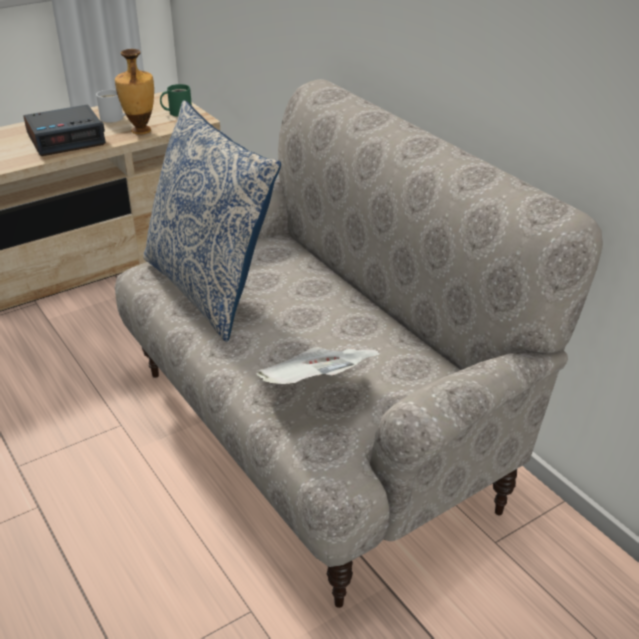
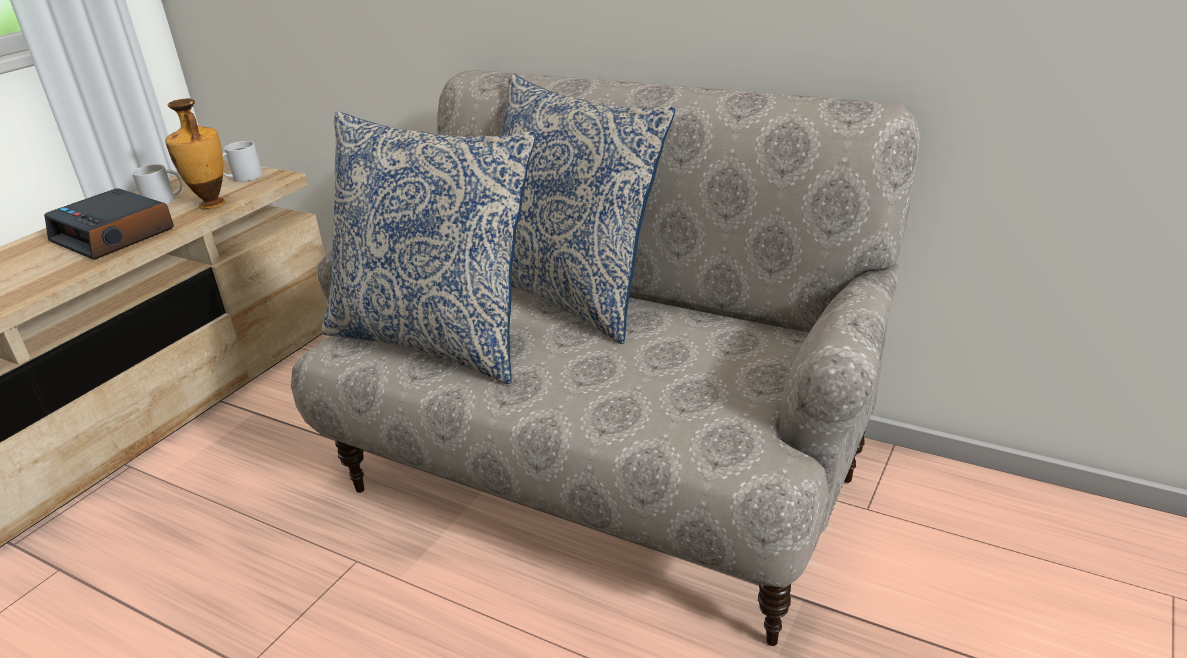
camera: 25 degrees left, 5 degrees down
(66, 139) = (115, 235): alarm clock -> alarm clock turned 90 degrees clockwise
(178, 112) = (244, 177): green mug -> white mug
(316, 389) = (660, 393): newspaper -> none
(329, 285) = (571, 294): none -> pillow

